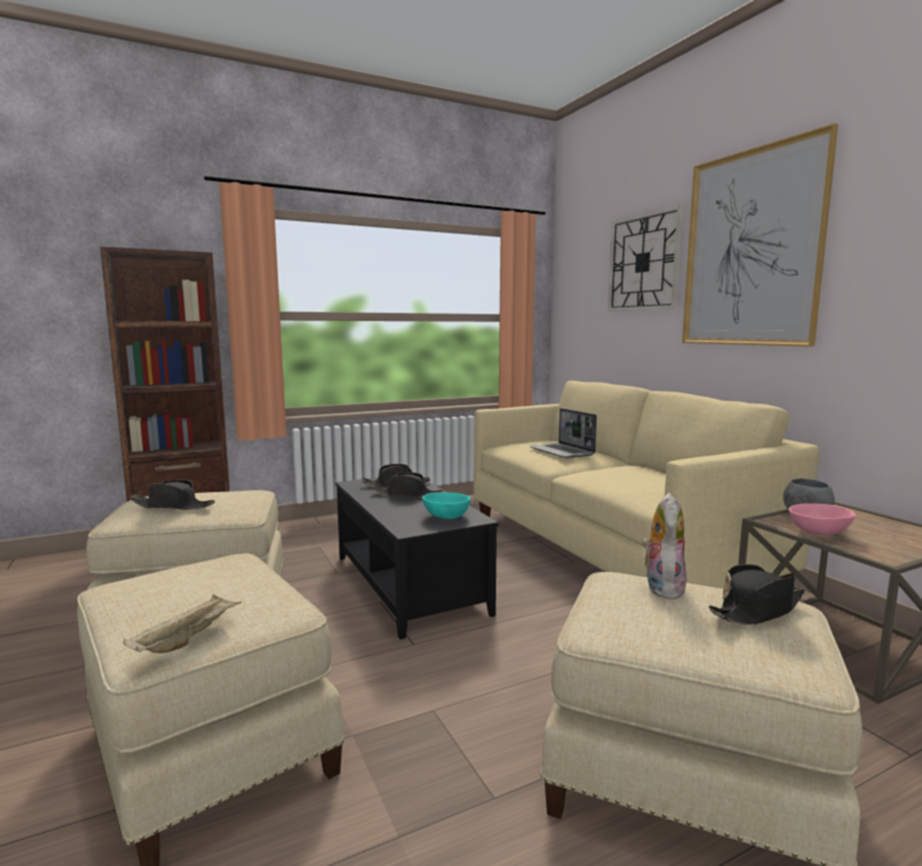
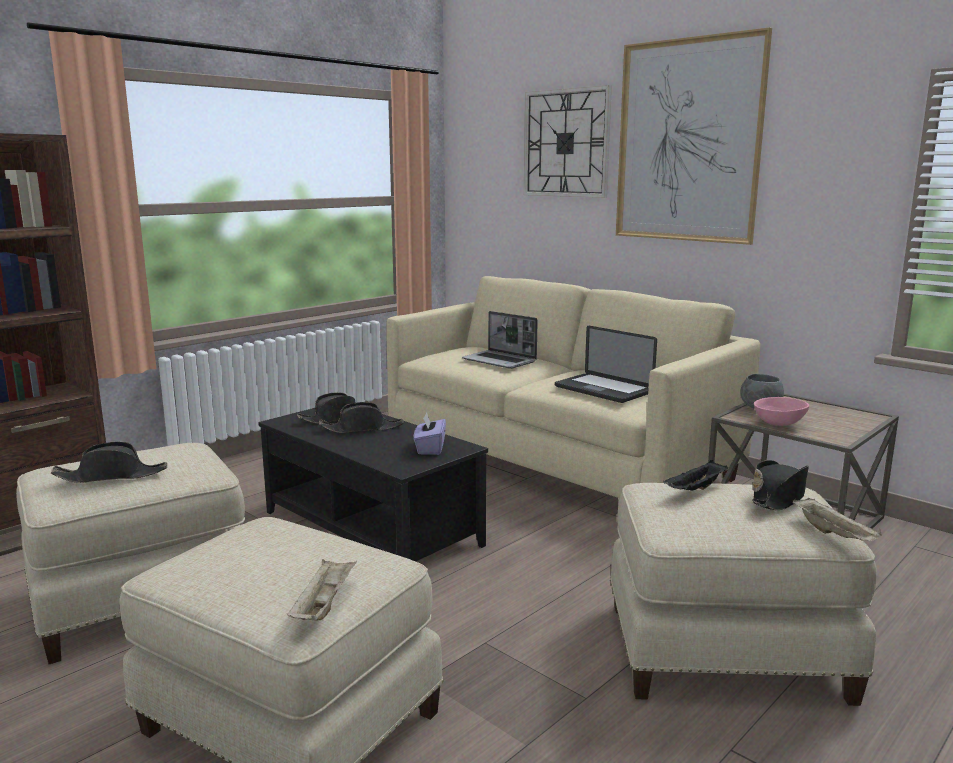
camera: 20 degrees left, 5 degrees up
(446, 516) = (430, 448): turquoise bowl -> purple tissue box
(639, 482) = (603, 390): none -> laptop
(661, 587) = (696, 490): plush toy -> black tray
(806, 668) = (834, 535): none -> beige tray

